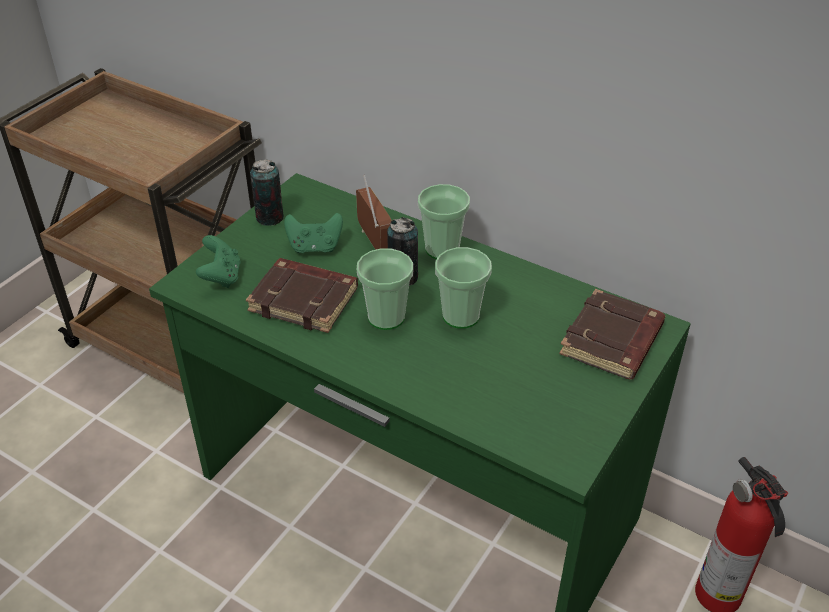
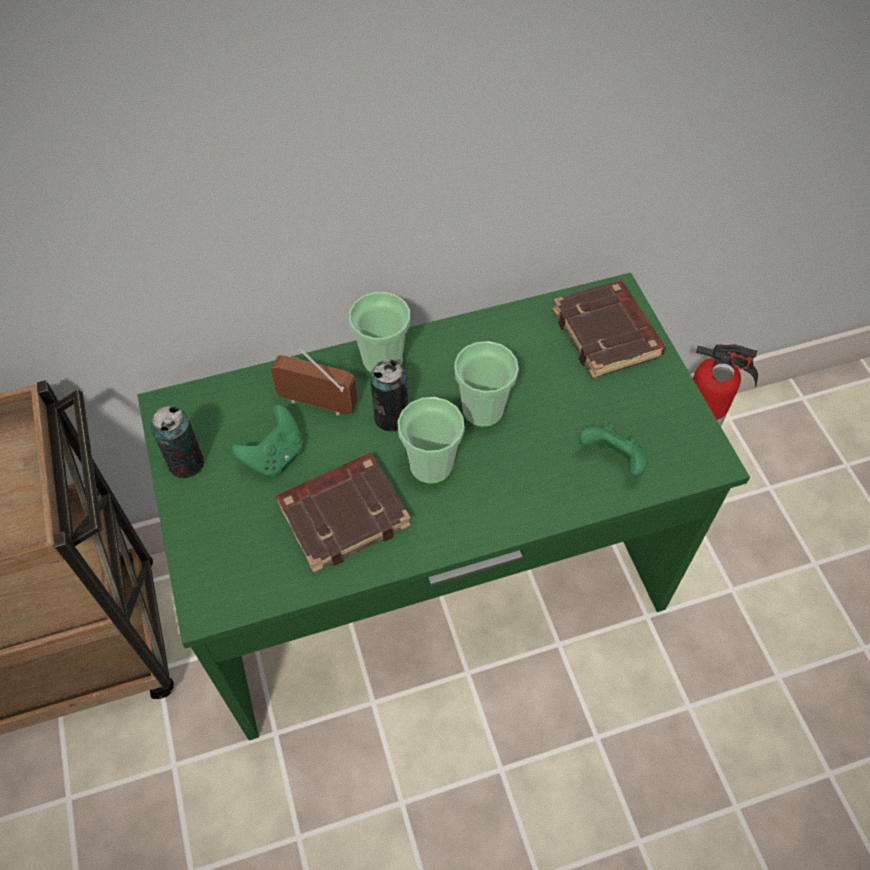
camera: 50 degrees left, 15 degrees up
(221, 277) = (235, 564): green game controller -> green game controller (613, 460)

